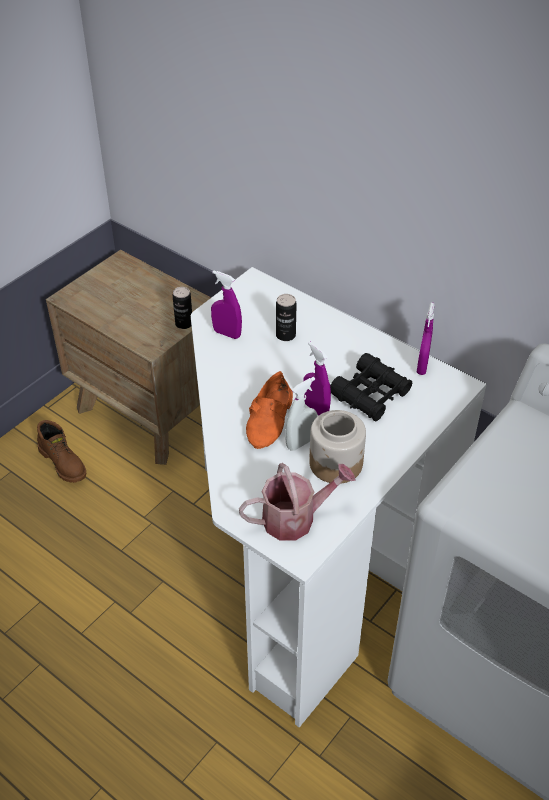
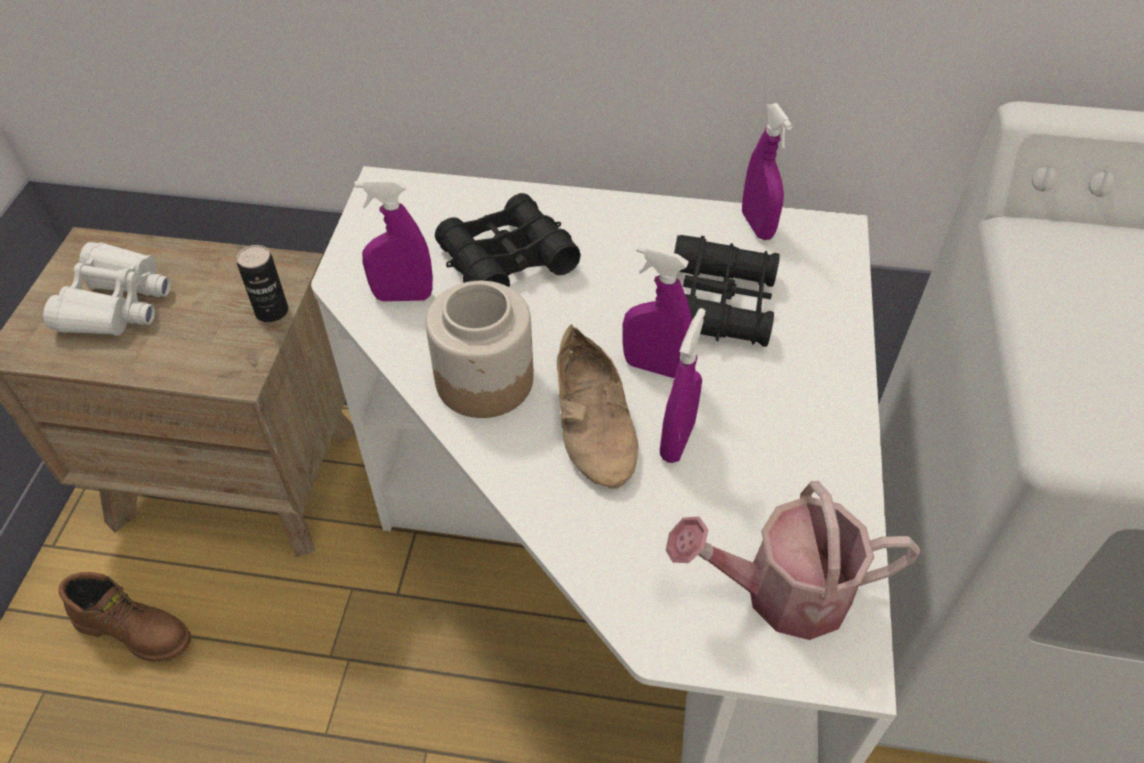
camera: 30 degrees left, 5 degrees up
(118, 293) = (116, 303): none -> white binoculars
(271, 420) = (596, 420): orange shoe -> beige shoe
(285, 335) = (506, 259): can -> black binoculars
(295, 518) = (781, 592): watering can -> watering can turned 135 degrees counterclockwise
(300, 443) = (677, 440): white spray bottle -> purple spray bottle
(336, 463) = (764, 450): jar -> jar (485, 379)

